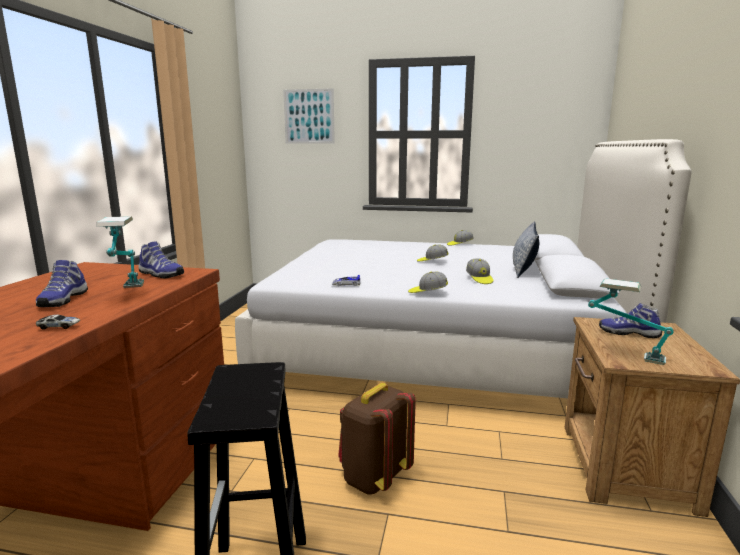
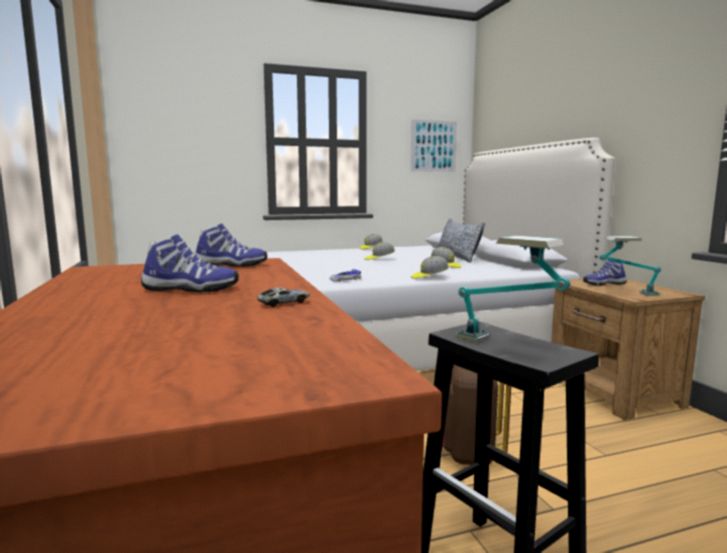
camera: 30 degrees left, 5 degrees down
(62, 300) = (190, 289): shoe -> shoe turned 60 degrees counterclockwise
(128, 292) = (251, 277): table lamp -> table lamp (507, 345)
(309, 116) = (196, 118): picture -> picture (433, 146)

